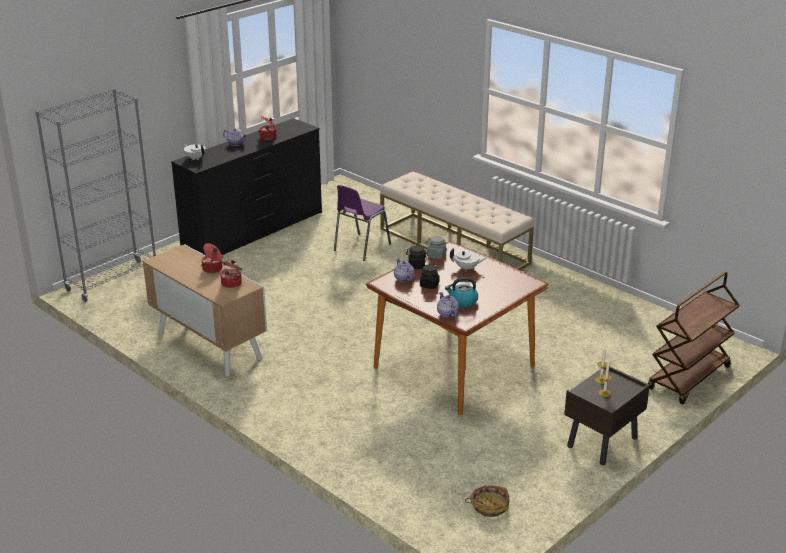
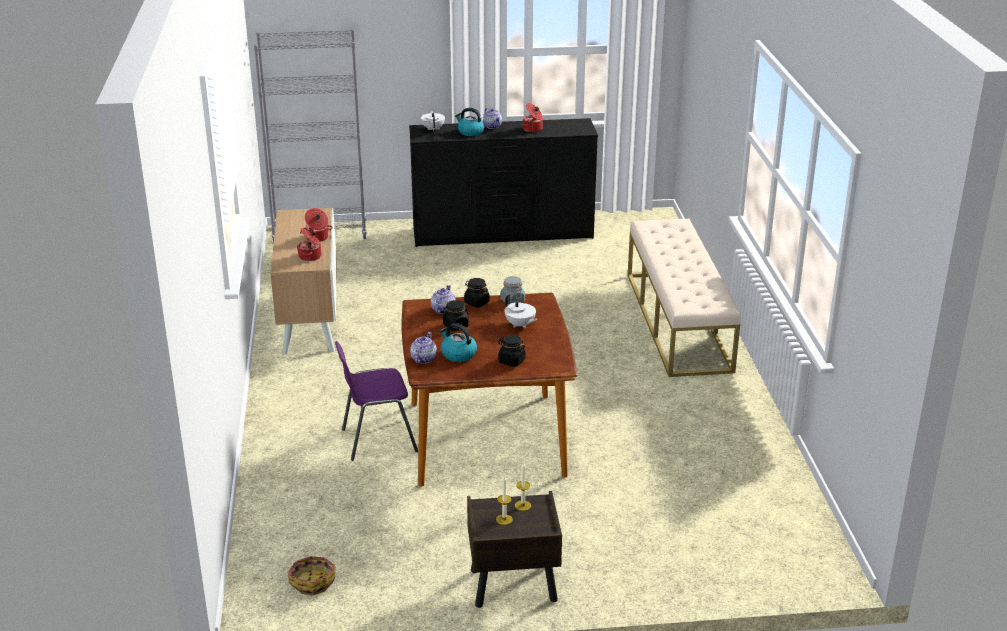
camera: 40 degrees right, 0 degrees up
(227, 152) = (470, 132): none -> kettle
(360, 248) = (578, 287): purple chair -> purple chair (377, 440)
(500, 292) = (511, 361): none -> black jar
(689, 378) = (719, 574): brown cart -> none

